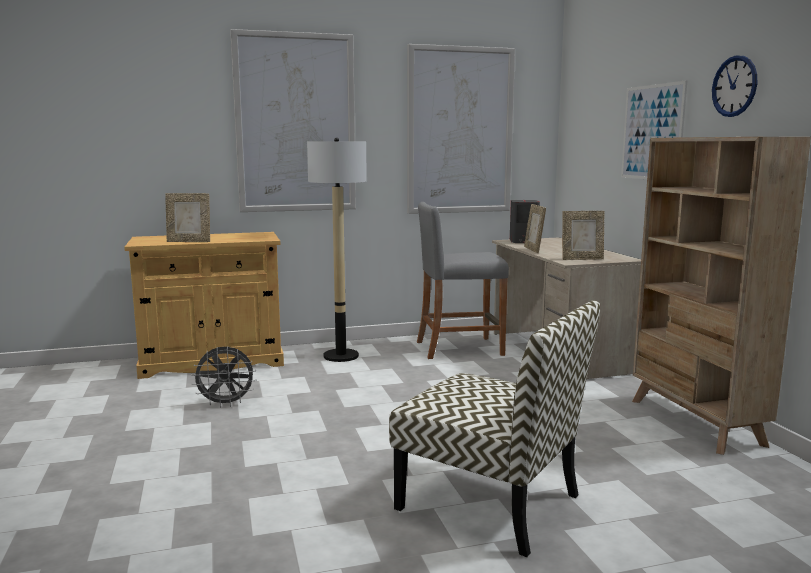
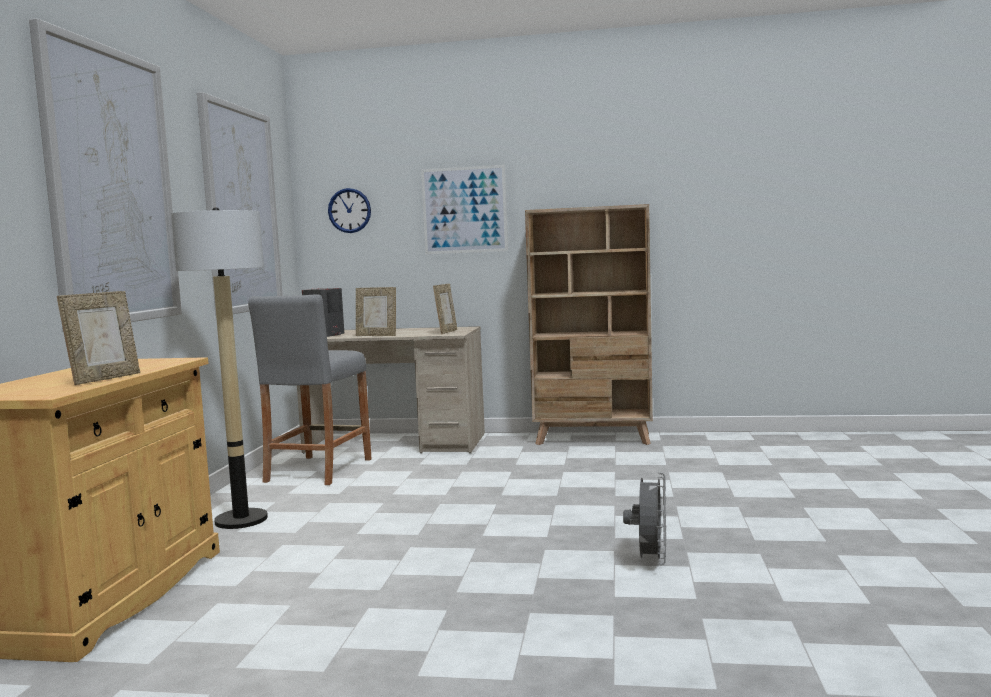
camera: 65 degrees left, 5 degrees down
(226, 404) = (315, 595): grey fan -> grey fan (650, 560)
(491, 502) = (683, 508): chair -> none
(734, 86) = (560, 171): wall clock -> wall clock (349, 210)

